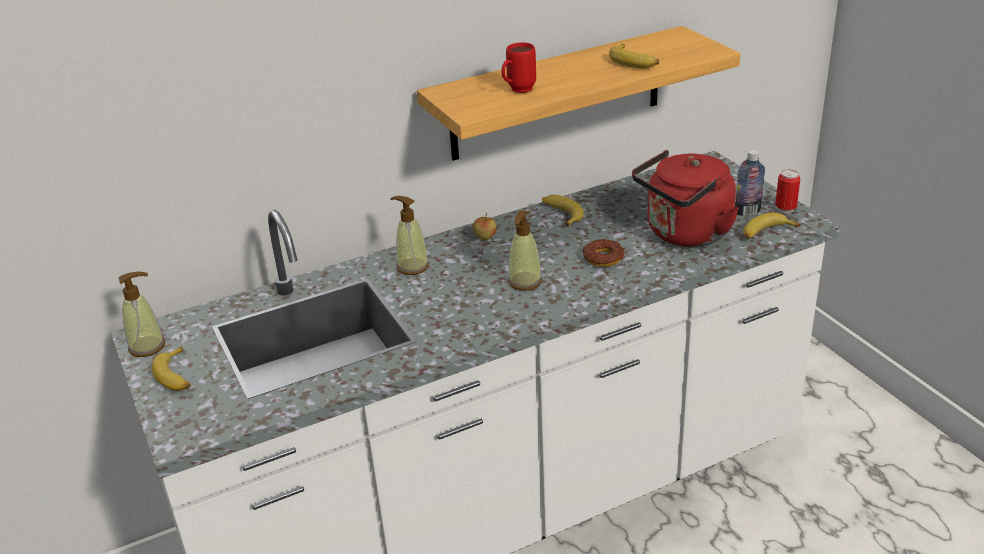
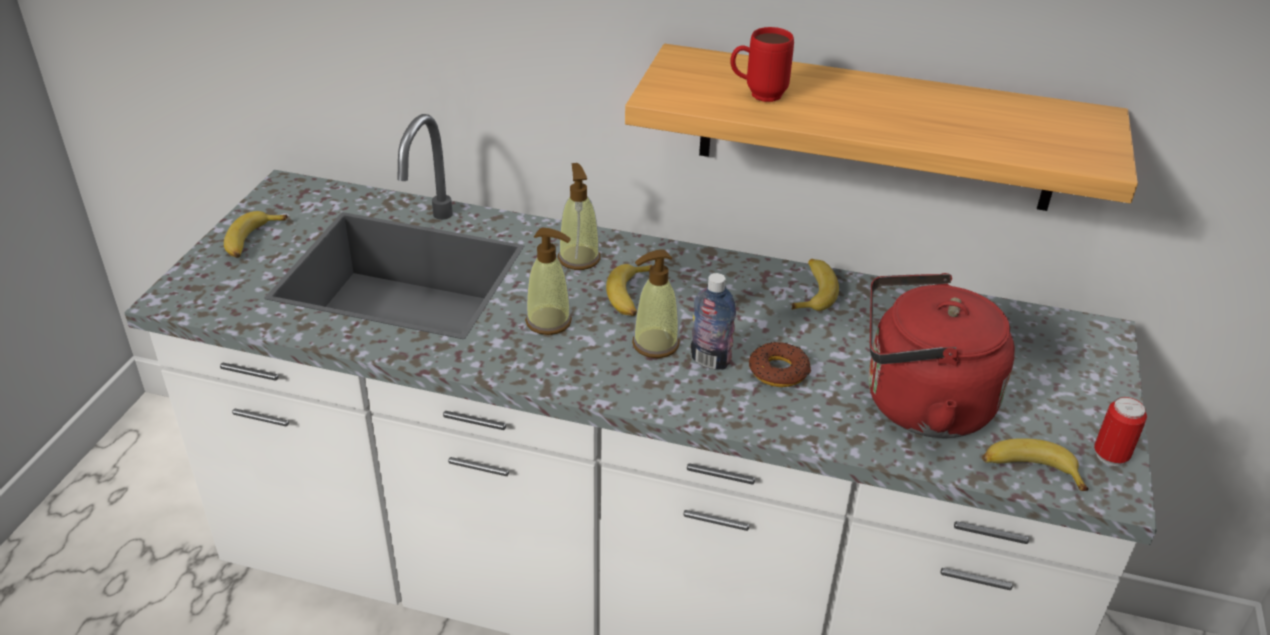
camera: 40 degrees right, 5 degrees up
(147, 346) = (274, 200): soap dispenser -> soap dispenser (549, 321)
(485, 237) = (693, 269): apple -> none
(634, 62) = (962, 126): banana -> banana (630, 296)
(747, 212) = (1048, 427): bottle -> bottle (710, 360)

